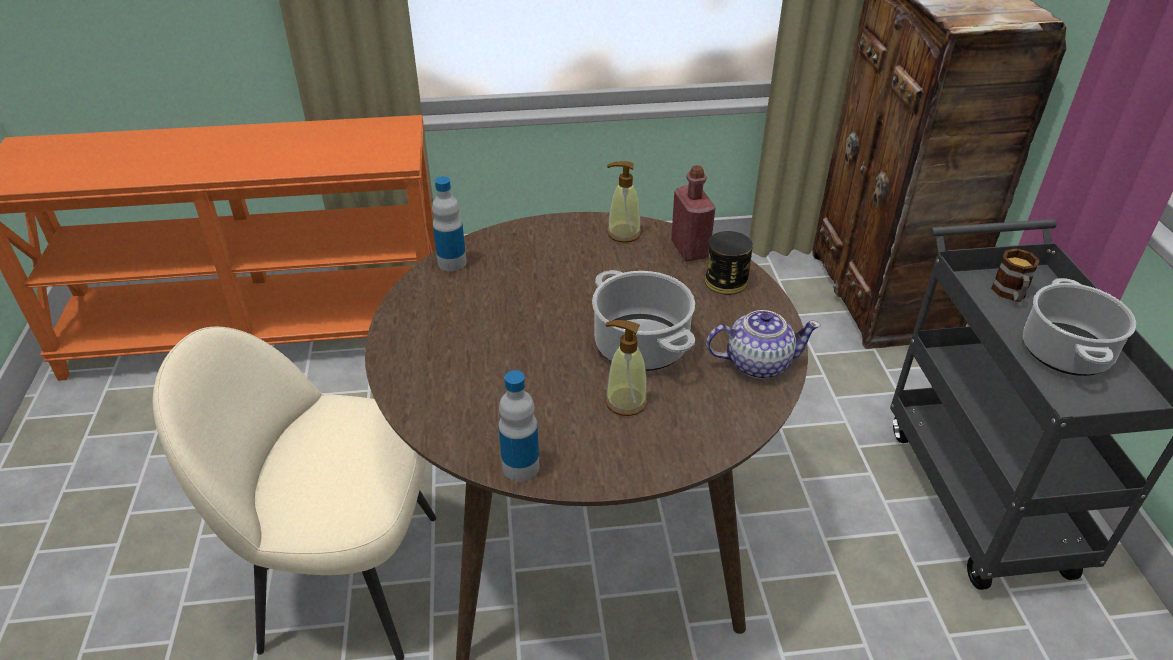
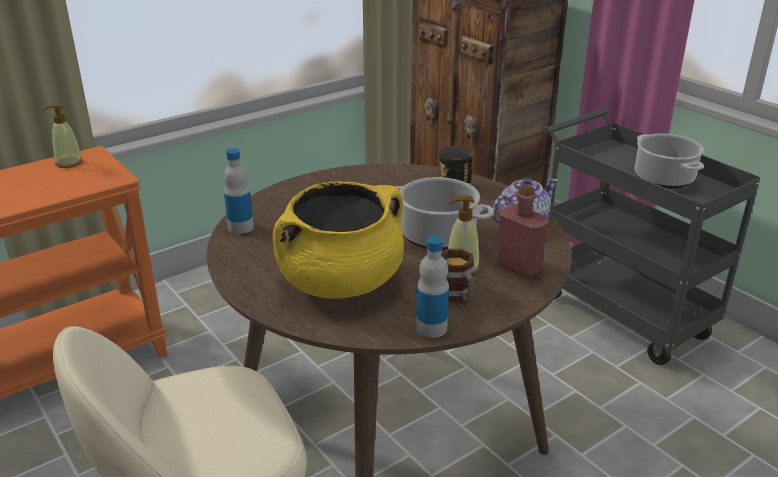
camera: 30 degrees left, 10 degrees down
(485, 369) = (341, 282): none -> yellow cooking pot
(623, 233) = (354, 177): soap dispenser -> soap dispenser (68, 163)
(690, 249) = (411, 174): red bottle -> red bottle (519, 267)
(1010, 294) = (608, 158): mug -> mug (457, 296)

